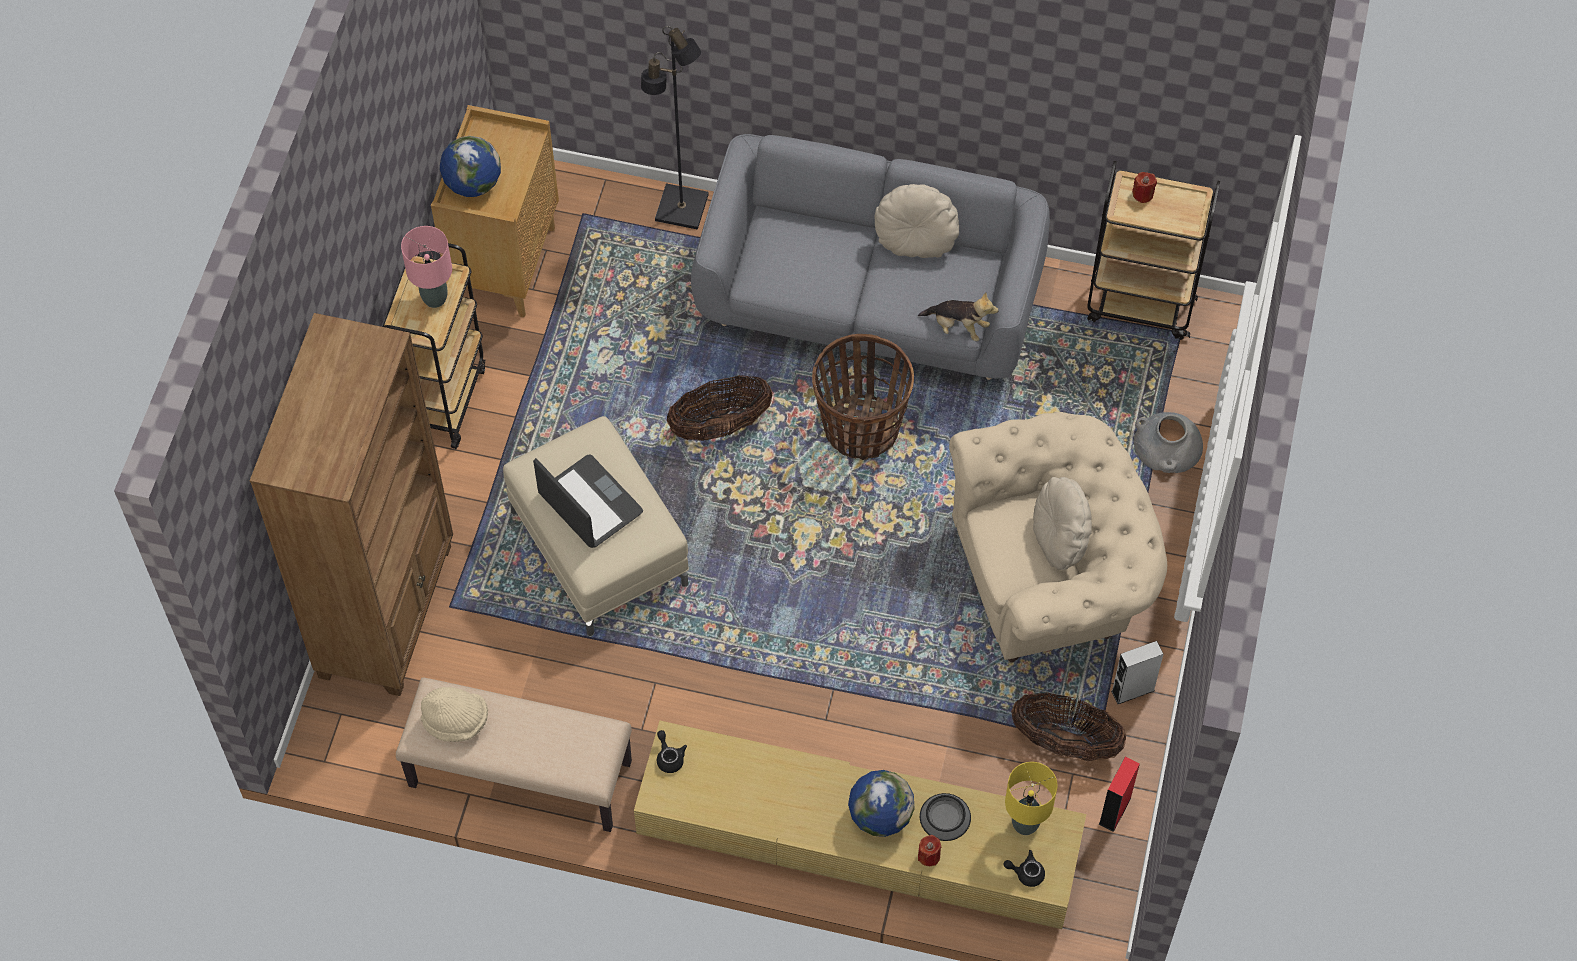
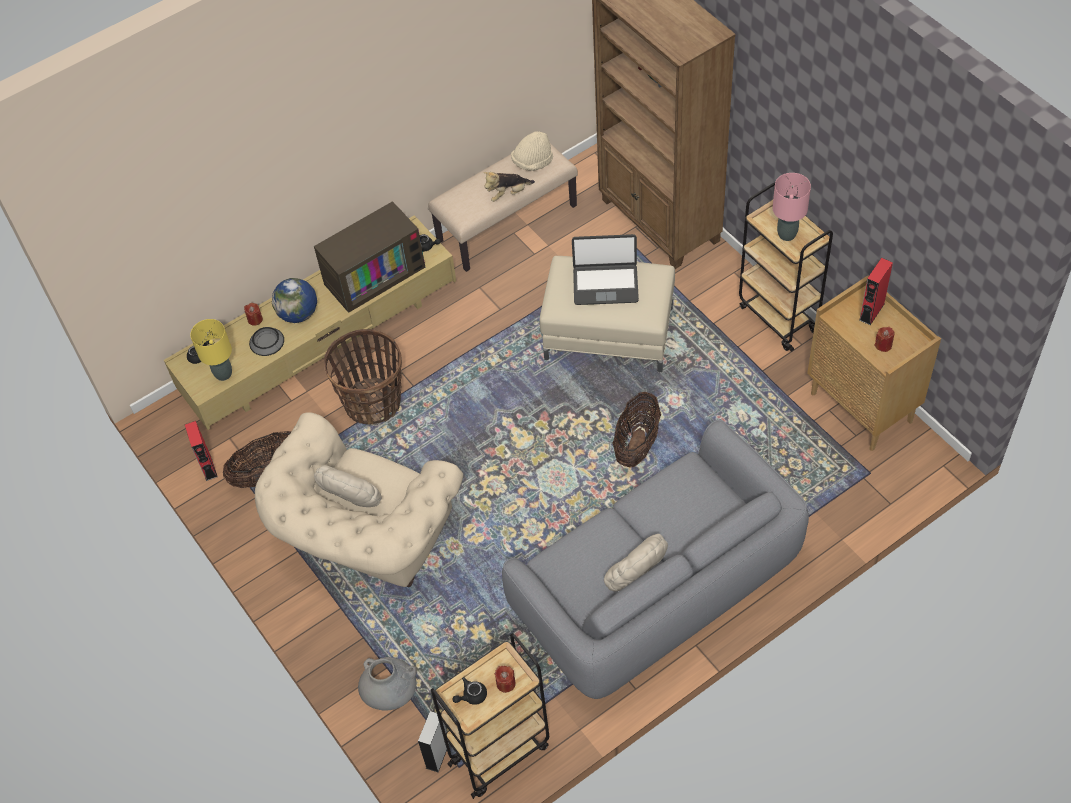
camera: 135 degrees right, 5 degrees down
(473, 184) = (871, 312): globe -> red speaker
(509, 152) = (883, 345): none -> red candle
(681, 207) = (829, 532): black floor lamp -> none
(755, 783) = (374, 273): none -> television
(860, 428) = (565, 517): basket -> basket (373, 402)
(958, 327) = (548, 556): plush toy -> plush toy (508, 194)
(1132, 690) = (260, 531): grey speaker -> grey speaker (438, 755)
(1178, 210) = (471, 696): none -> black teapot

